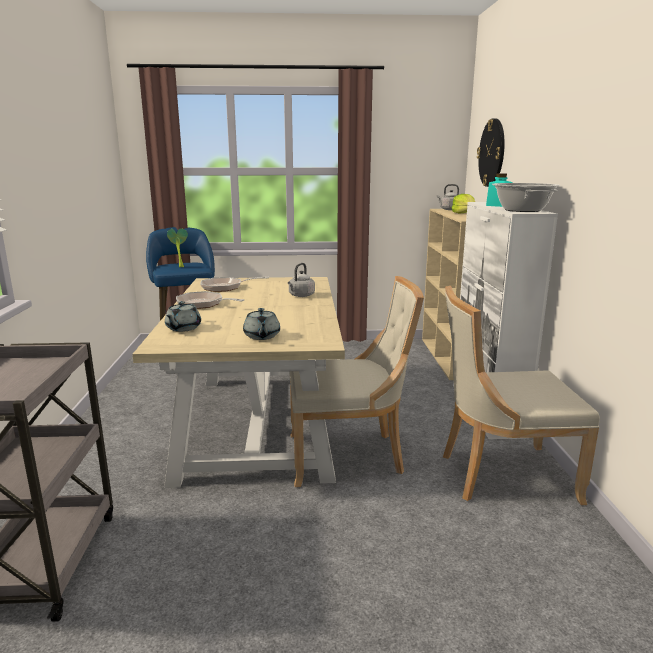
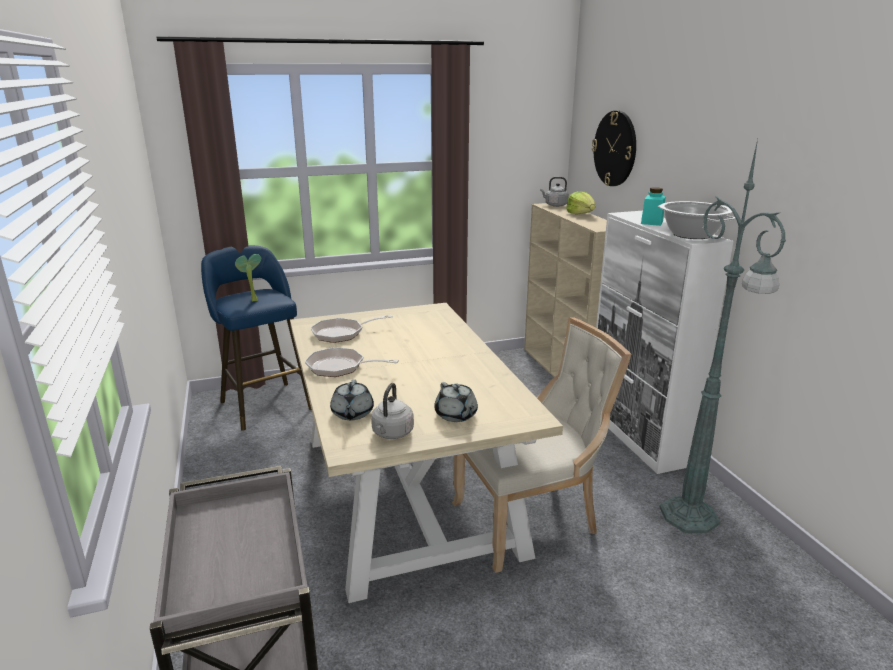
camera: 15 degrees left, 5 degrees up
(300, 296) = (443, 339): grey kettle -> grey kettle (392, 434)
(501, 475) = (690, 517): beige chair -> green floor lamp

